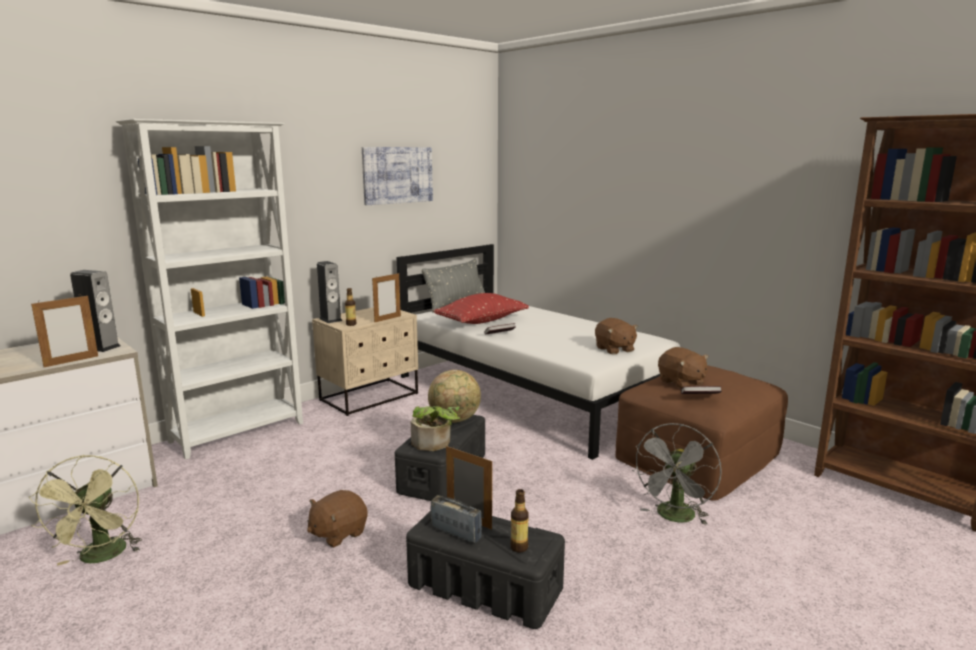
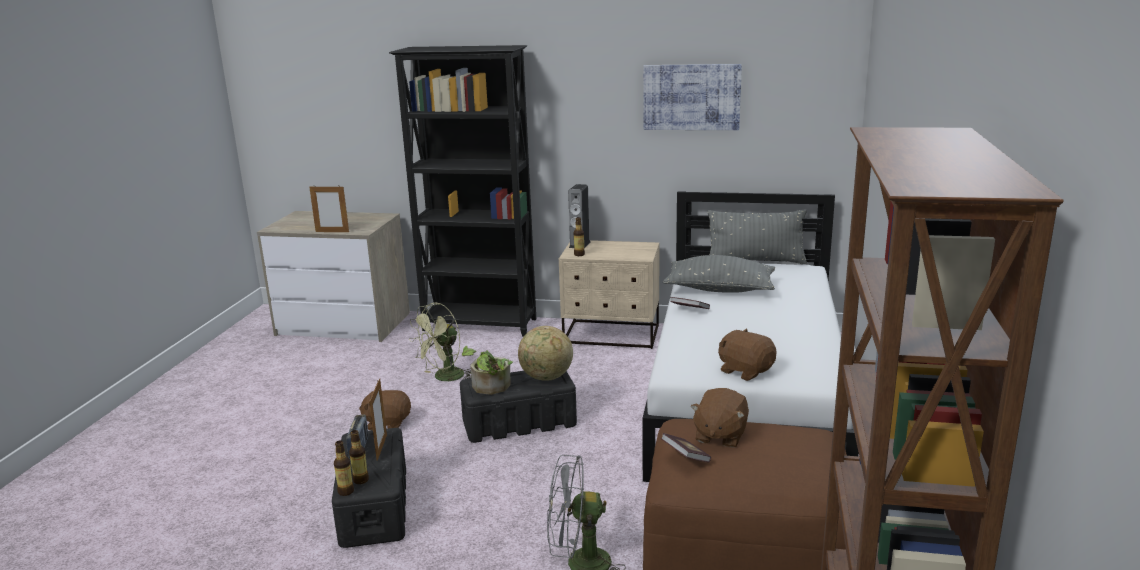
camera: 55 degrees right, 5 degrees up
(101, 347) = (365, 225): speaker -> none
(101, 557) = (294, 370): green fan -> green fan (444, 378)
(239, 432) = (480, 325): white bookcase -> black bookcase
(387, 319) = (618, 258): picture frame -> none
(481, 321) = (719, 290): red pillow -> grey pillow
(532, 561) = (346, 491): none -> bottle
(614, 349) = (745, 371): brown plush toy -> brown plush toy turned 105 degrees clockwise

